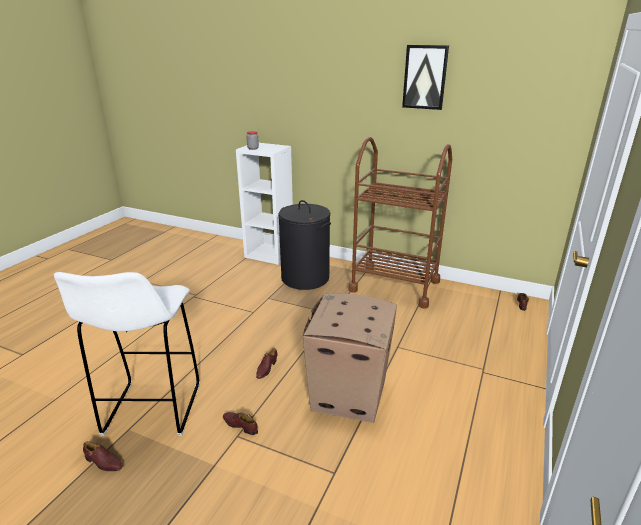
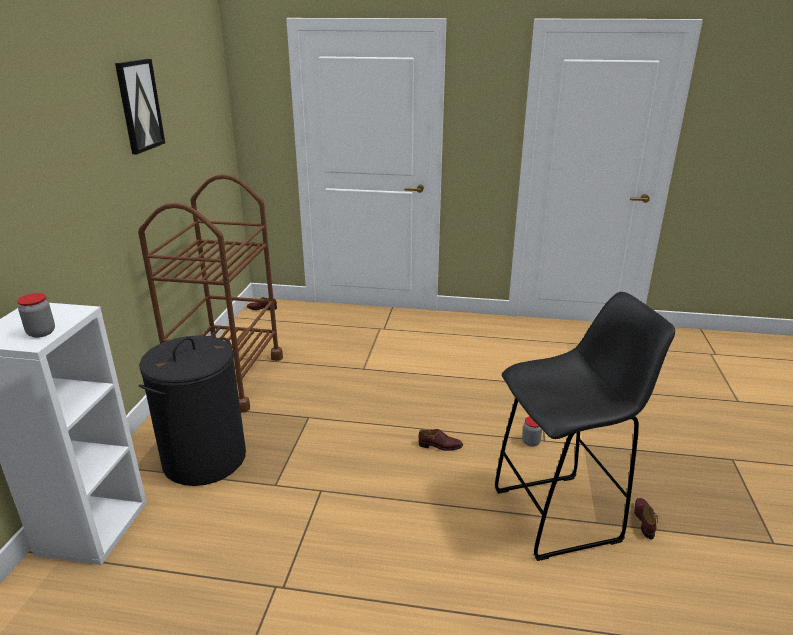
camera: 105 degrees left, 0 degrees up
(152, 411) = (560, 515): white stool -> black stool
(240, 425) = (531, 442): brown shoe -> jar
(348, 396) = (452, 388): cardboard box -> none

